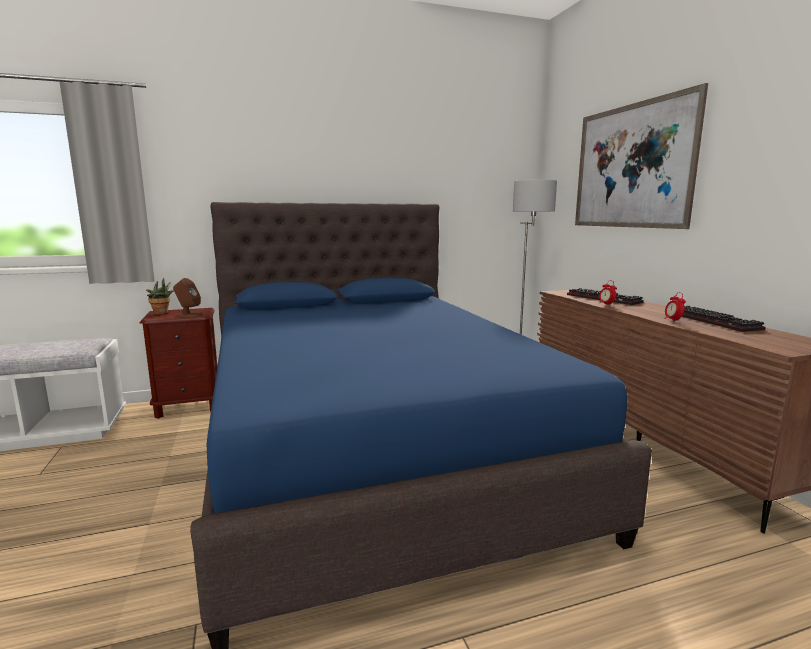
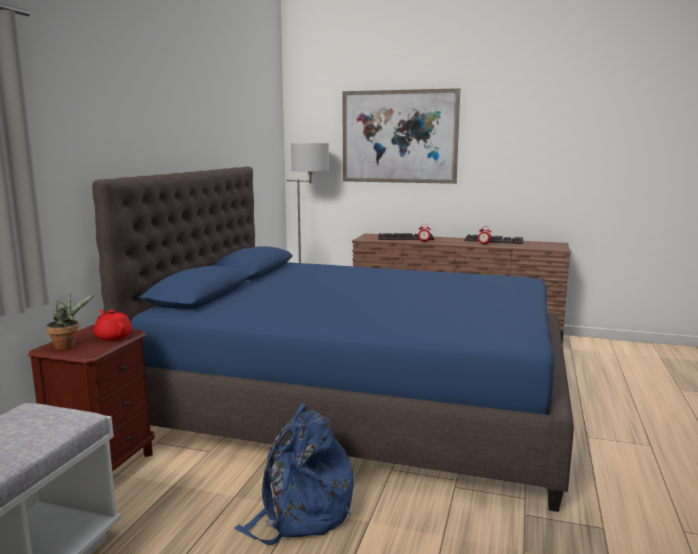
camera: 55 degrees left, 0 degrees up
(154, 488) = (300, 512): none -> blue backpack
(188, 315) = (113, 337): brown speaker -> red teapot

